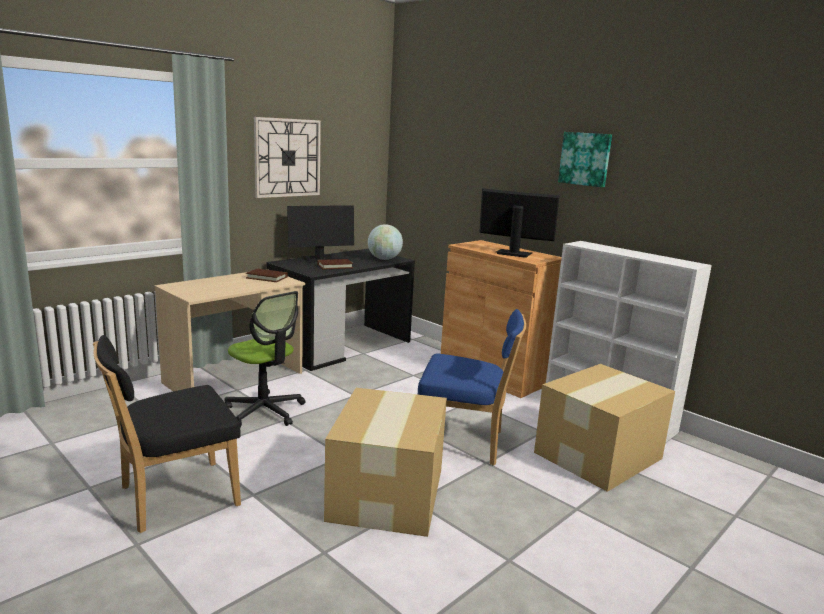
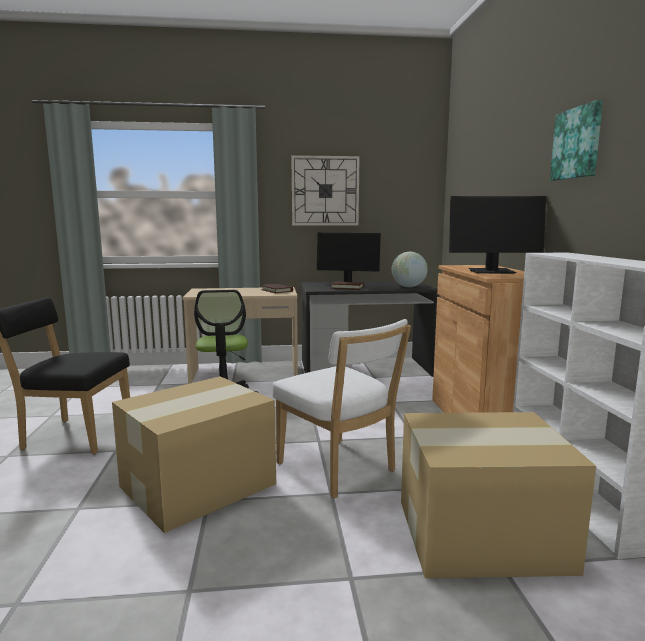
camera: 40 degrees right, 5 degrees down
(464, 443) = (339, 469): blue chair -> white chair
(513, 253) = (491, 272): monitor -> monitor turned 120 degrees clockwise

